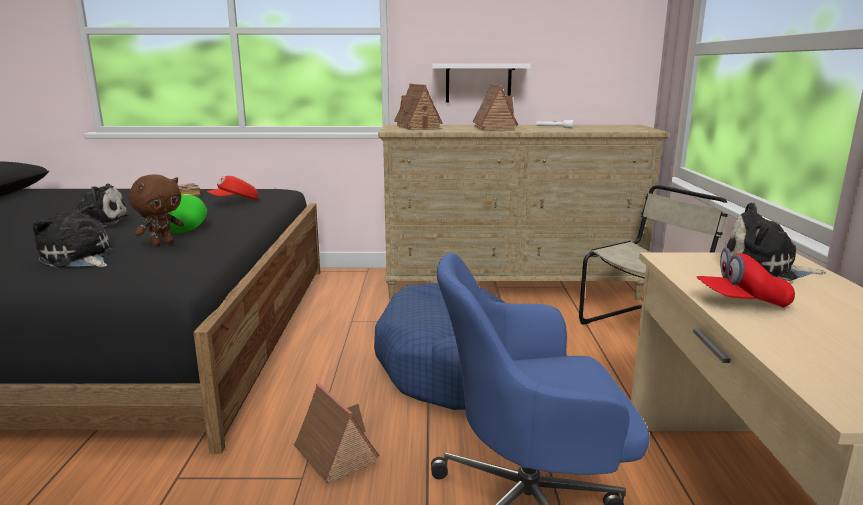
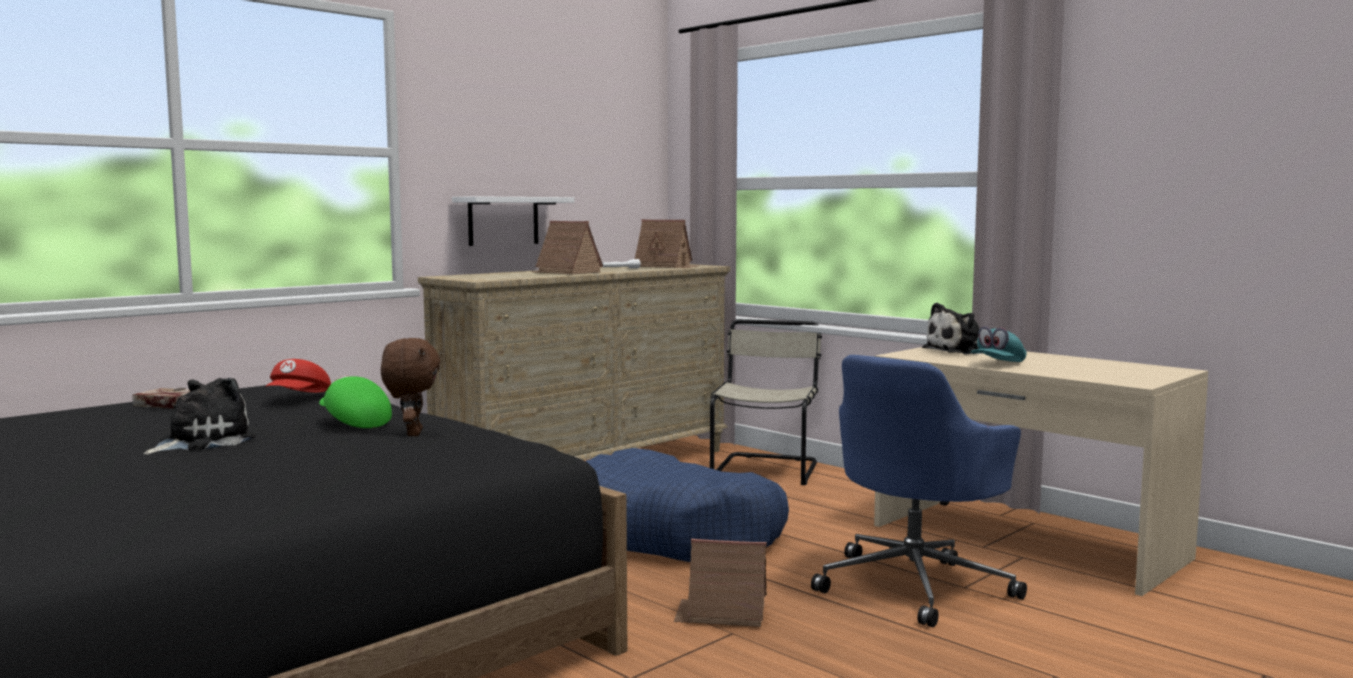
camera: 45 degrees left, 10 degrees down
(79, 258) = (365, 461): plush toy -> none
(419, 127) = (484, 276): toy house -> toy house (666, 266)
(742, 302) = (998, 364): red cap -> turquoise cap

